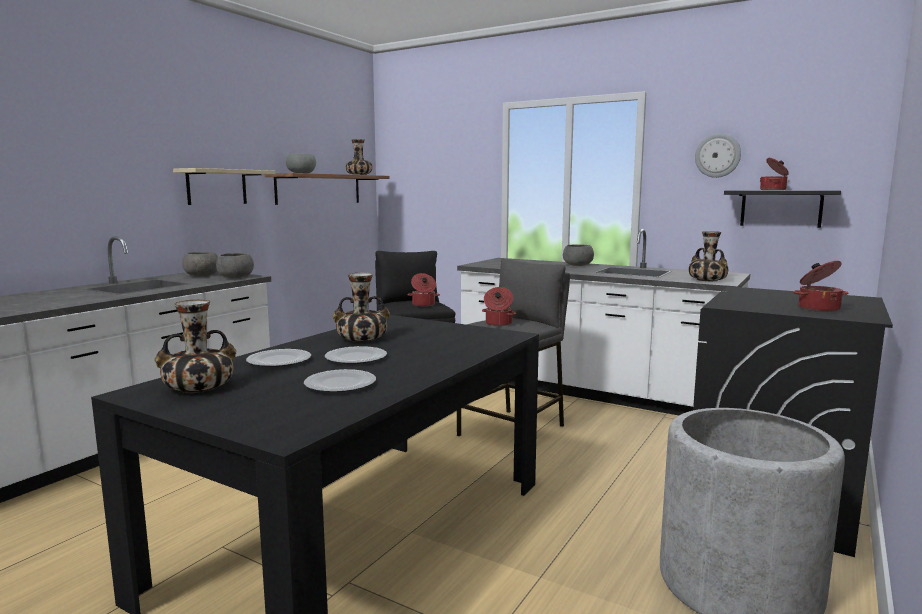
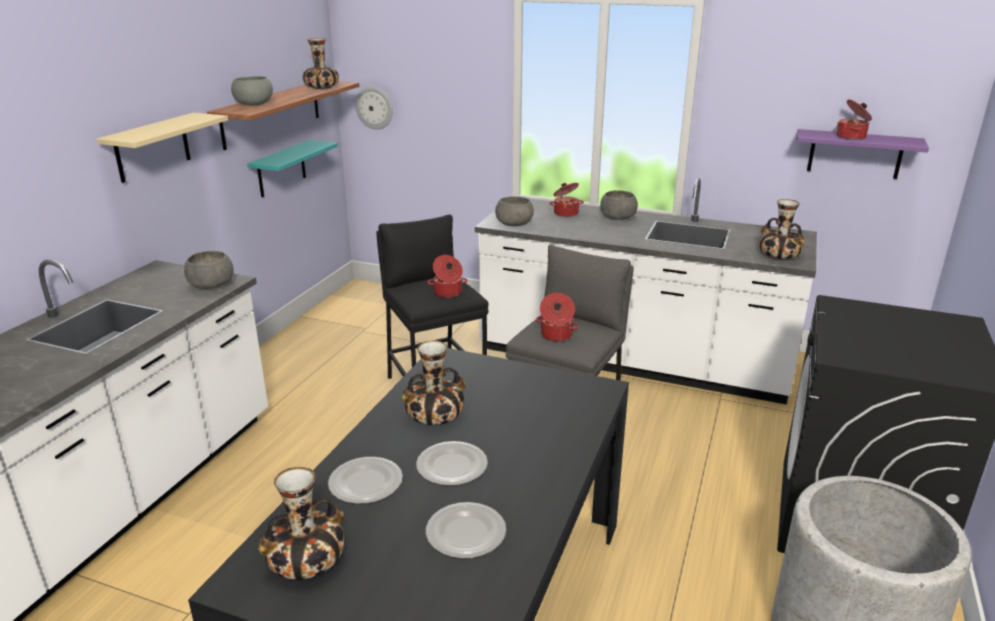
camera: 10 degrees left, 15 degrees up
(202, 275) = (162, 281): grey bowl -> grey bowl (514, 223)
(323, 232) = (281, 169): none -> turquoise shelf
(717, 155) = (788, 86): wall clock -> wall clock (374, 108)
(781, 208) = (855, 154): black shelf -> purple shelf
(818, 308) = (933, 358): cooking pot -> cooking pot (566, 213)

